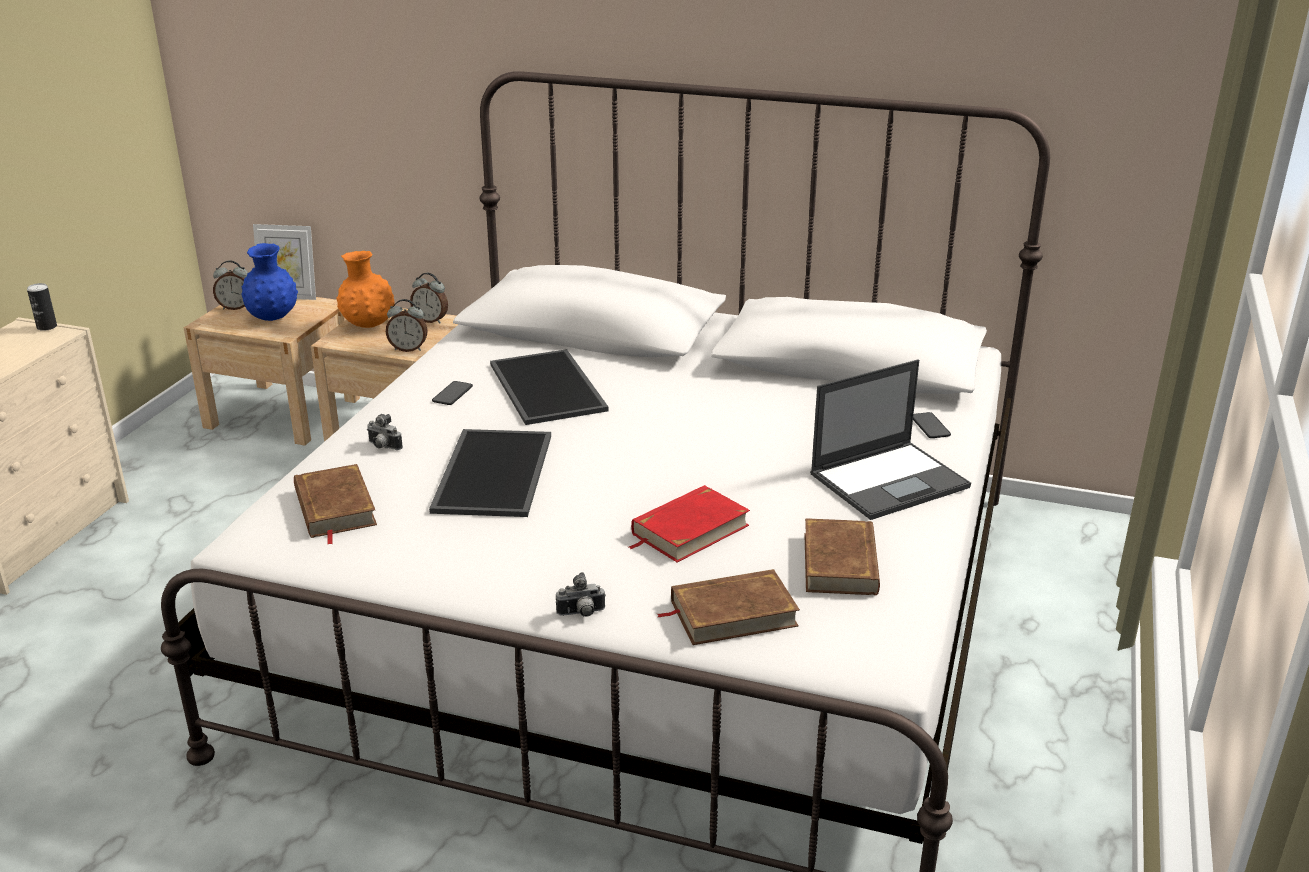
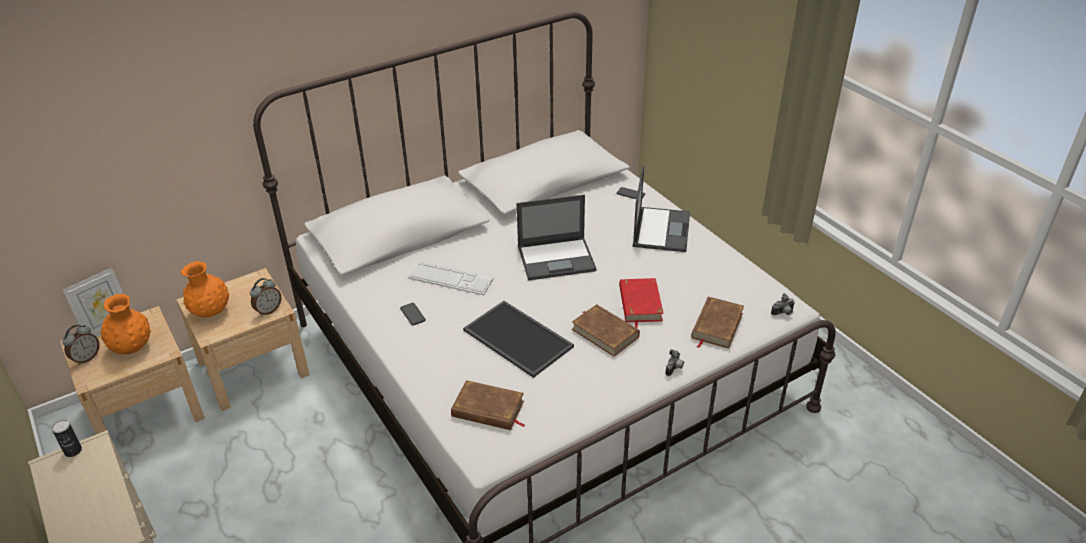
camera: 50 degrees left, 10 degrees up
(273, 318) = (132, 348): blue vase -> orange vase
(383, 447) = (442, 365): camera -> camera (783, 313)
(431, 320) = (243, 285): alarm clock -> none
(550, 387) = (450, 278): tray -> keyboard
(695, 434) = (557, 258): none -> laptop
(841, 563) = (709, 277): brown book -> brown book (605, 333)

